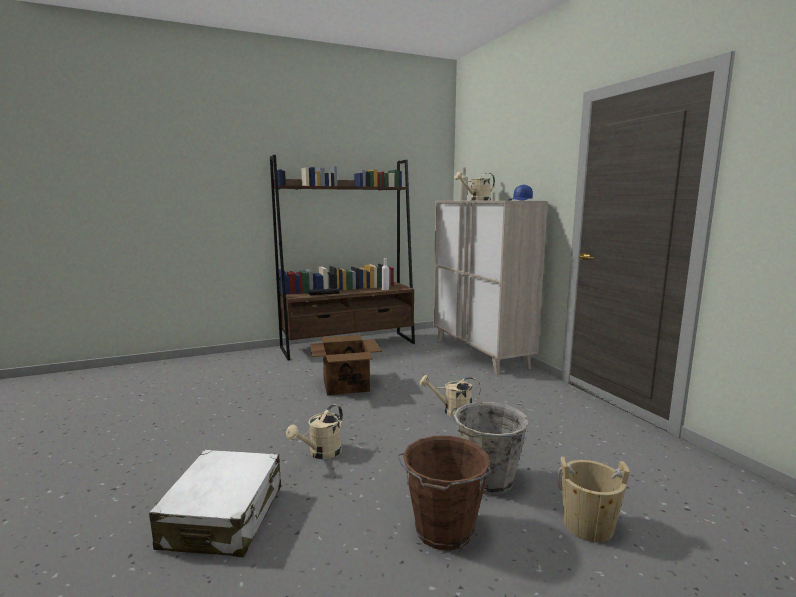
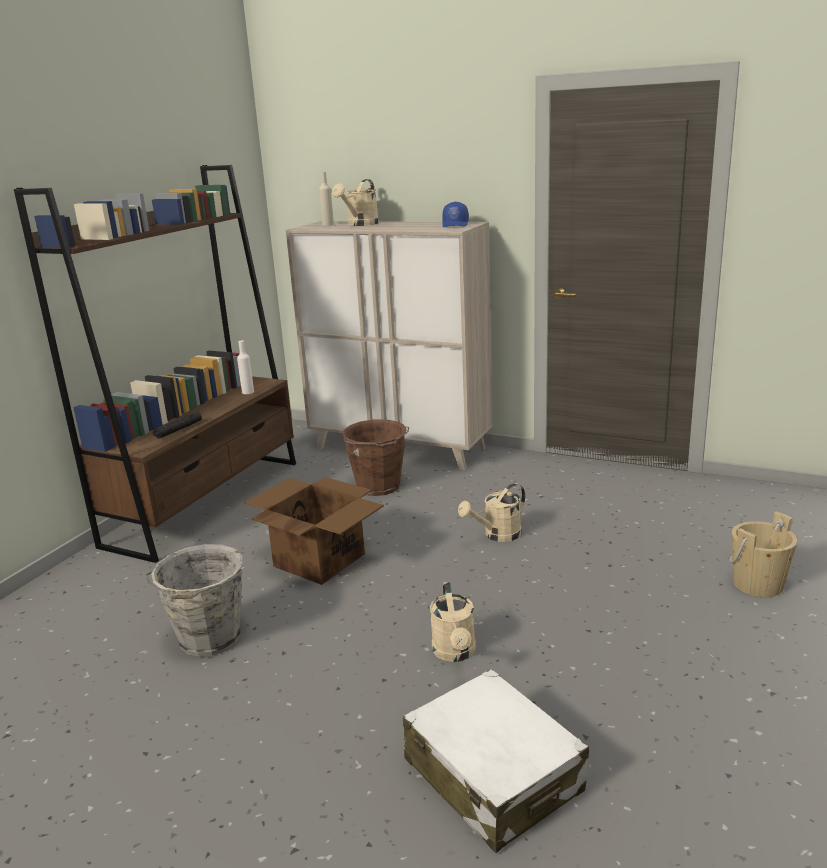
camera: 40 degrees left, 10 degrees up
(443, 531) = (685, 652): brown bucket -> brown bucket (379, 487)
(486, 481) = (641, 590): grey bucket -> grey bucket (209, 640)

